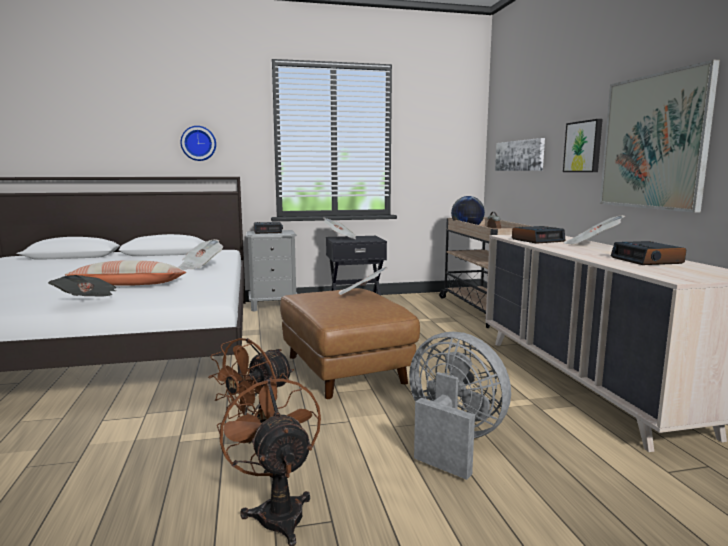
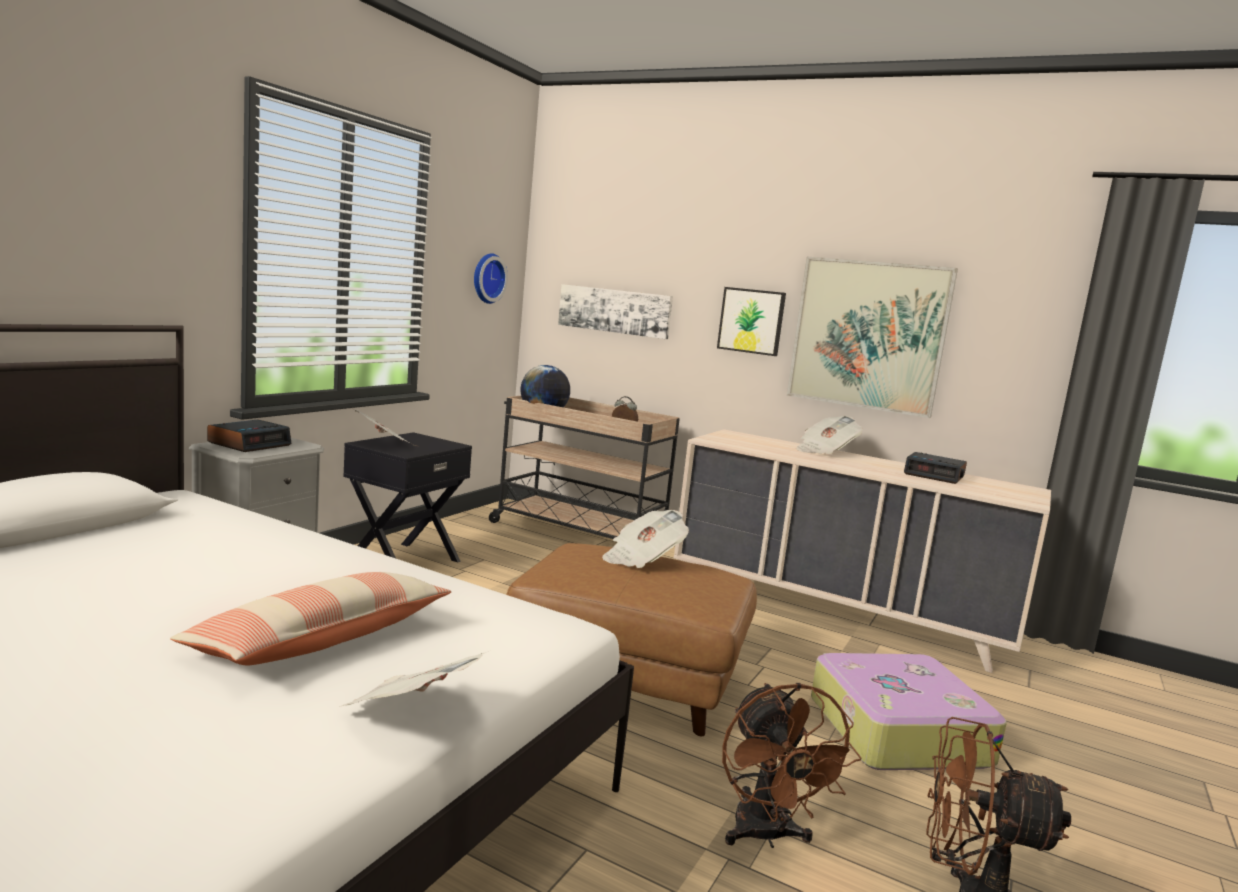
camera: 50 degrees left, 0 degrees up
(198, 143) = (82, 242): wall clock -> wall clock (487, 278)
(200, 267) = (294, 555): newspaper -> none
(452, 441) = (895, 730): grey fan -> suitcase
(537, 240) = (763, 447): alarm clock -> none

